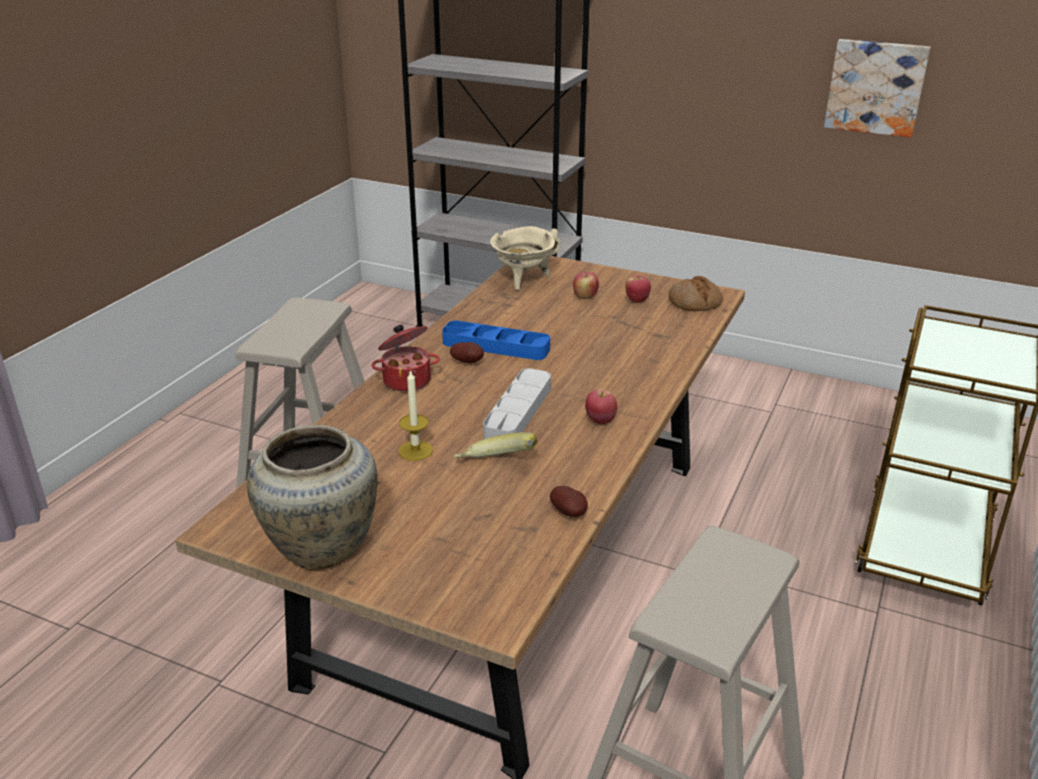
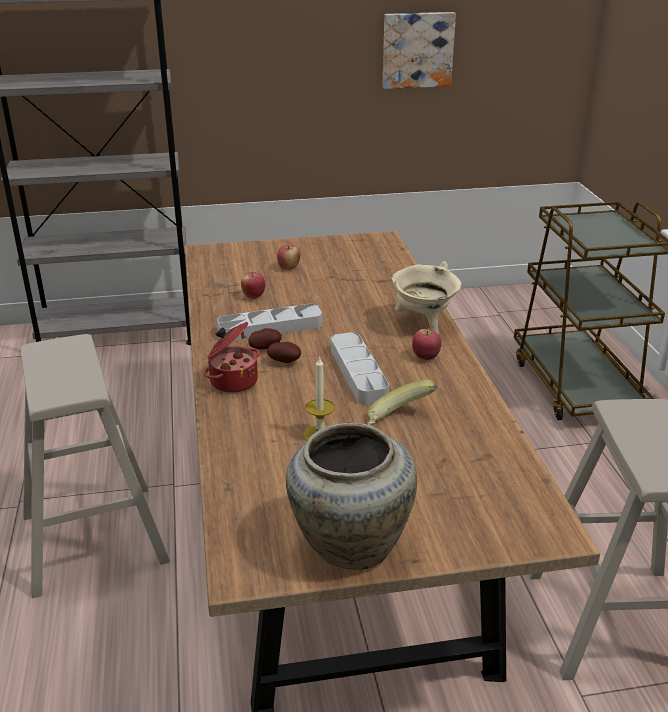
camera: 35 degrees left, 0 degrees up
(496, 346) = (270, 328): blue tray -> grey tray
(523, 280) = (221, 269): beige cooking pot -> beige cooking pot (423, 323)
(570, 513) = (497, 433): potato -> potato (285, 361)
(637, 300) = (332, 259): apple -> apple (253, 296)
(694, 303) = (375, 249): bread -> none

